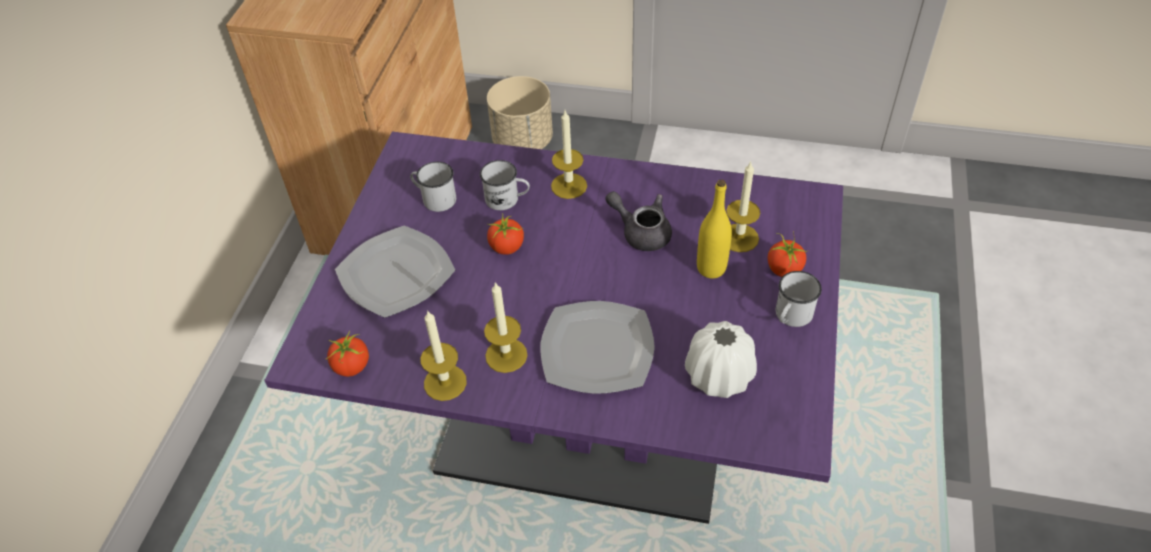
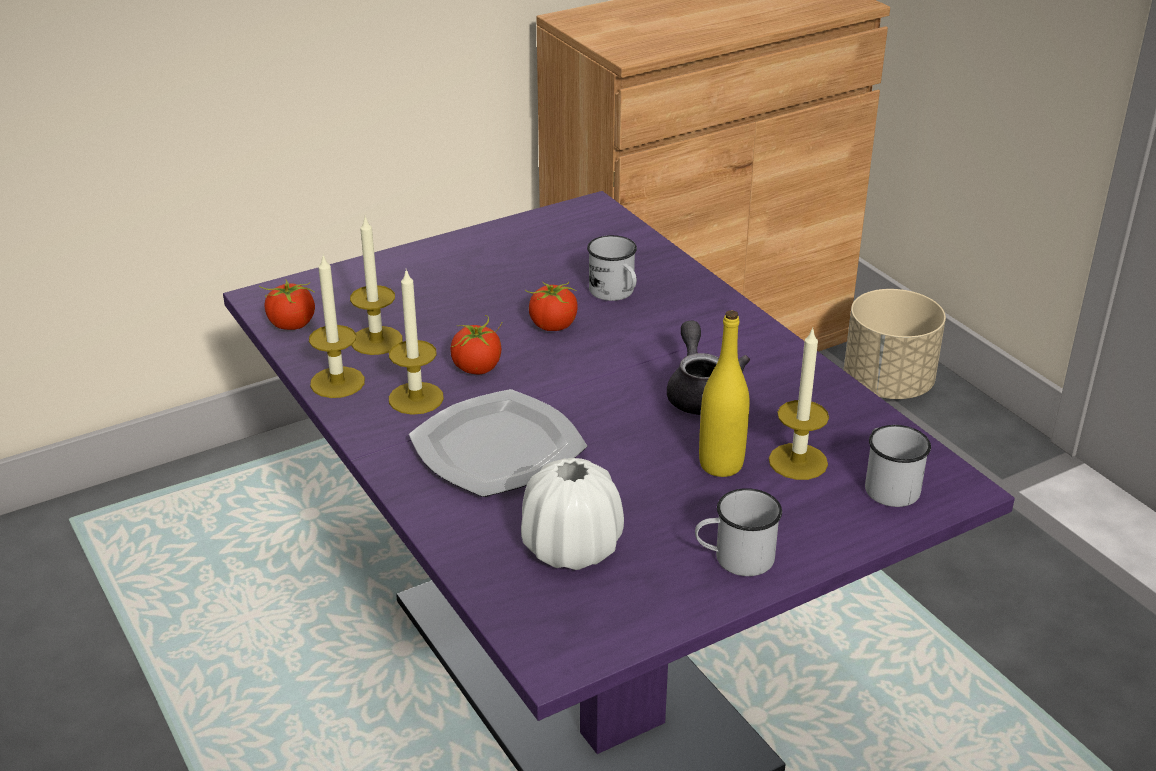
camera: 45 degrees right, 15 degrees down
(394, 274) = (429, 287): plate -> none
(434, 198) = (553, 256): white mug -> white mug (887, 484)
(569, 186) = (692, 317): candle -> candle (376, 340)
(784, 269) = (800, 517): tomato -> tomato (477, 368)

